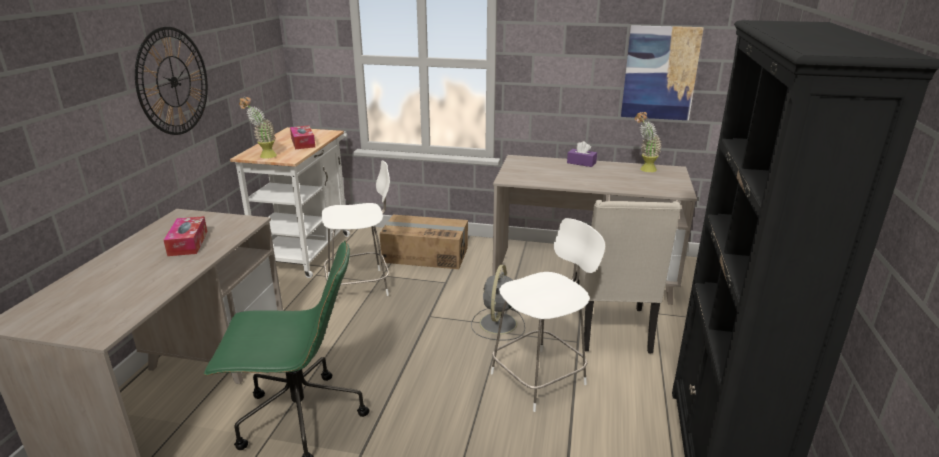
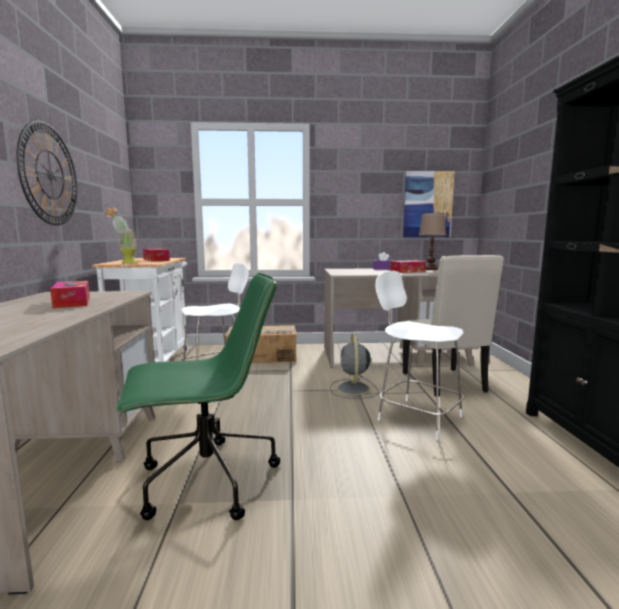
camera: 15 degrees left, 15 degrees down
(541, 377) = (417, 417): white chair -> white chair turned 90 degrees counterclockwise
(603, 177) = (407, 271): none -> tissue box
(643, 169) = (430, 269): potted plant -> brown table lamp

